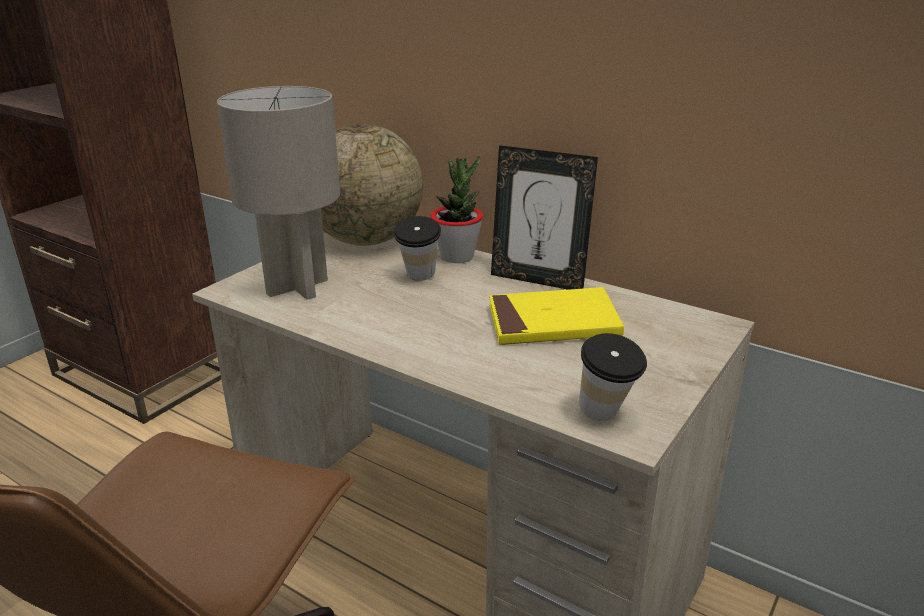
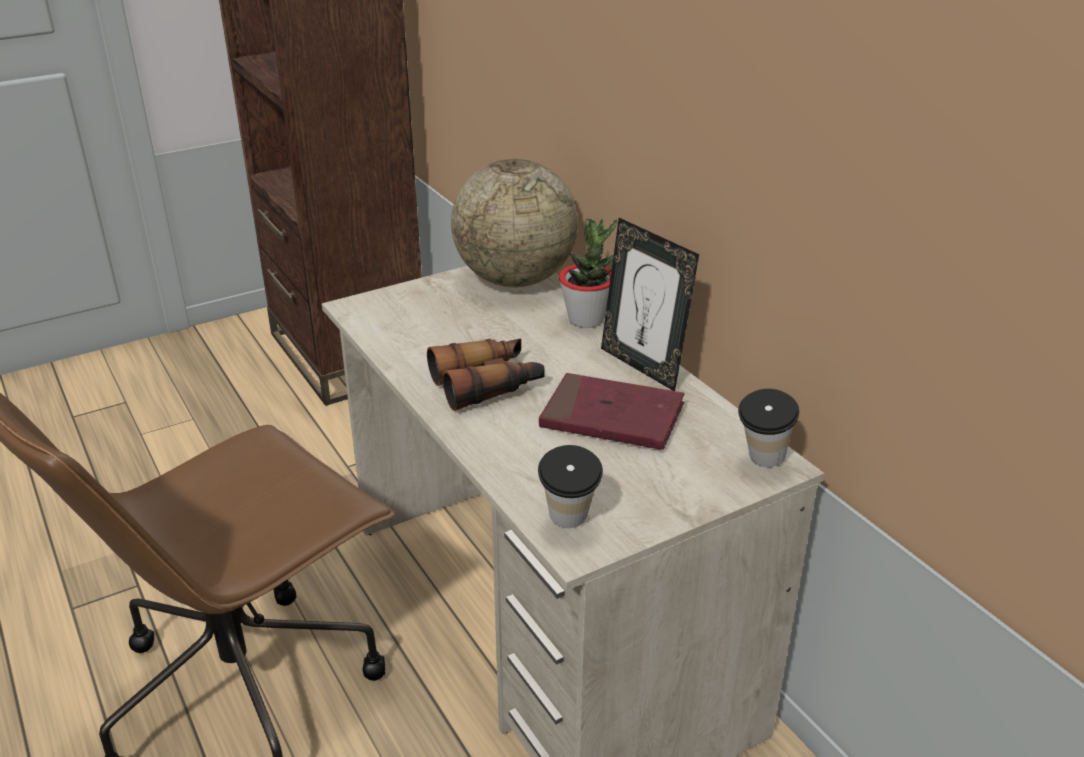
camera: 25 degrees right, 5 degrees up
(296, 287) = (411, 318): grey table lamp -> none
(419, 279) = (528, 336): cup -> cup (761, 463)
(419, 323) = (488, 384): none -> binoculars
(553, 323) = (612, 417): yellow book -> red book

